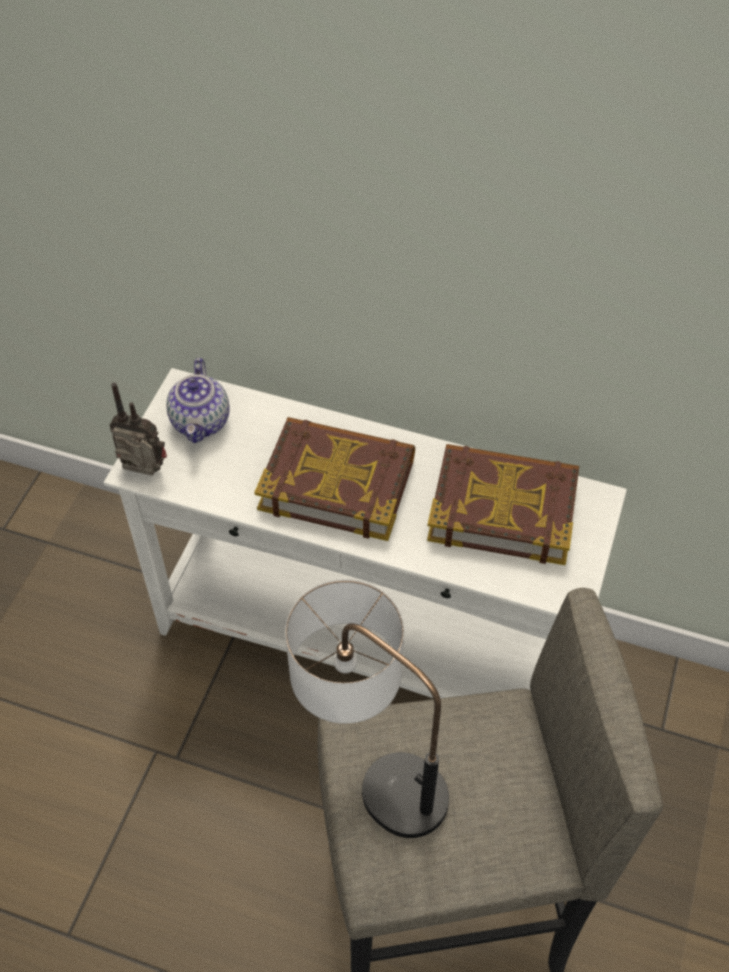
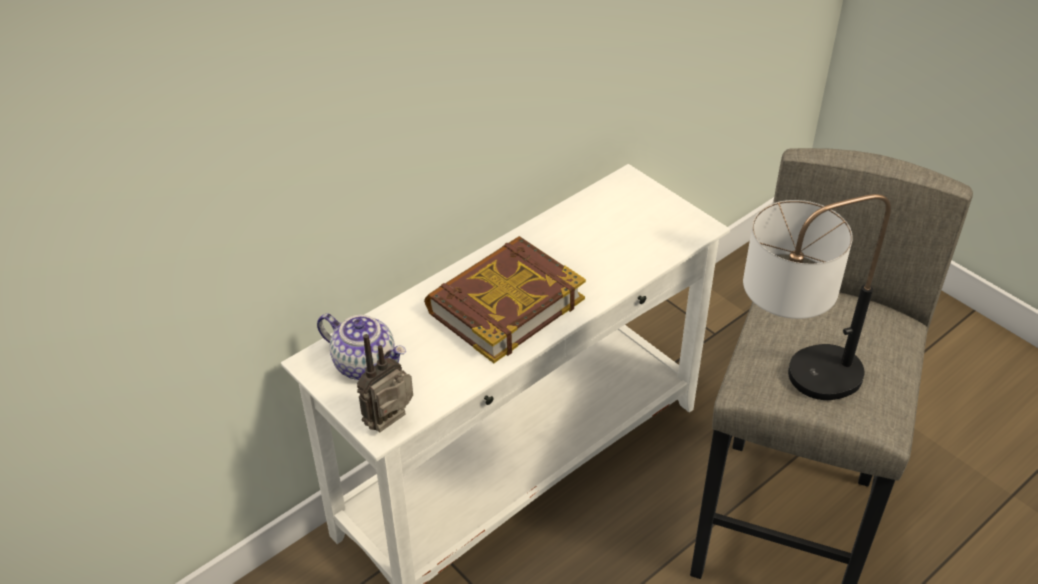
camera: 60 degrees left, 10 degrees down
(503, 508) = (600, 227): book -> none

